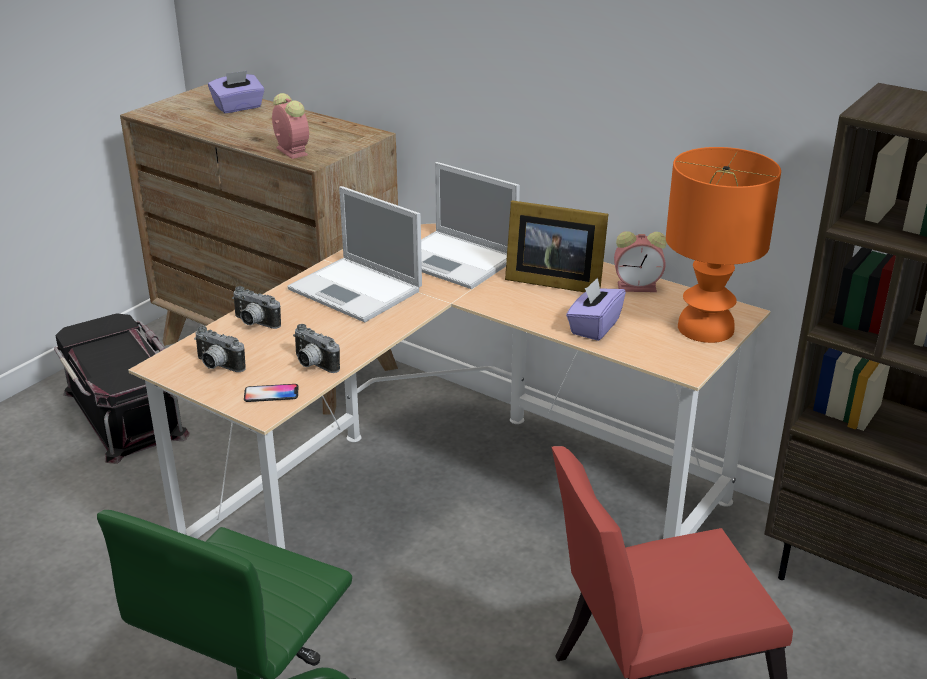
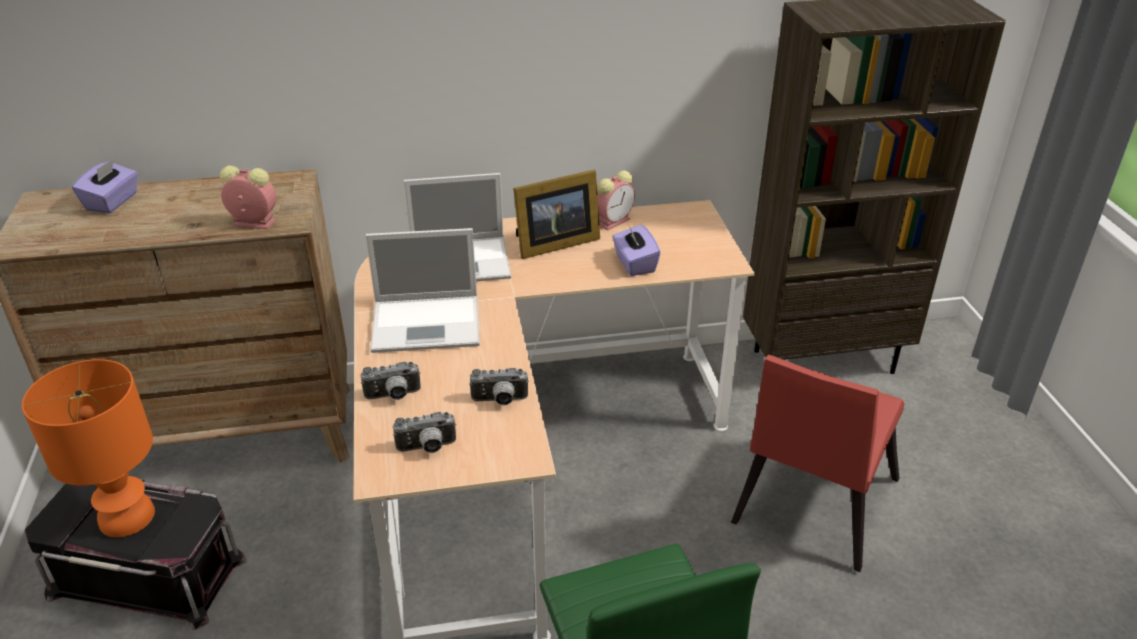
camera: 45 degrees left, 5 degrees up
(271, 394) = (510, 442): phone -> none
(705, 327) = (695, 230): orange table lamp -> orange table lamp (126, 516)

